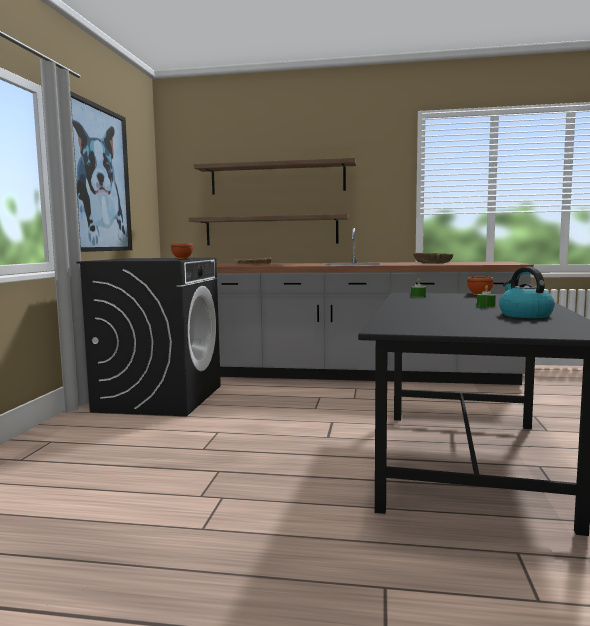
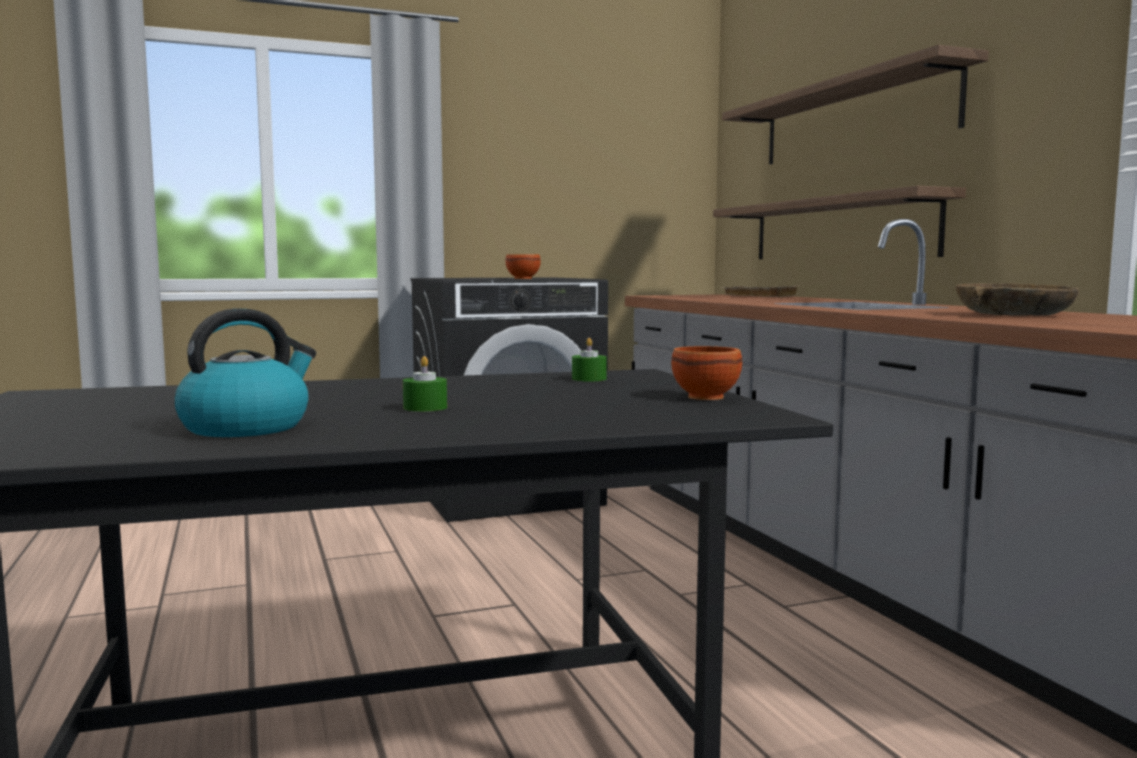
camera: 60 degrees right, 0 degrees up
(100, 179) = (532, 159): picture -> none

